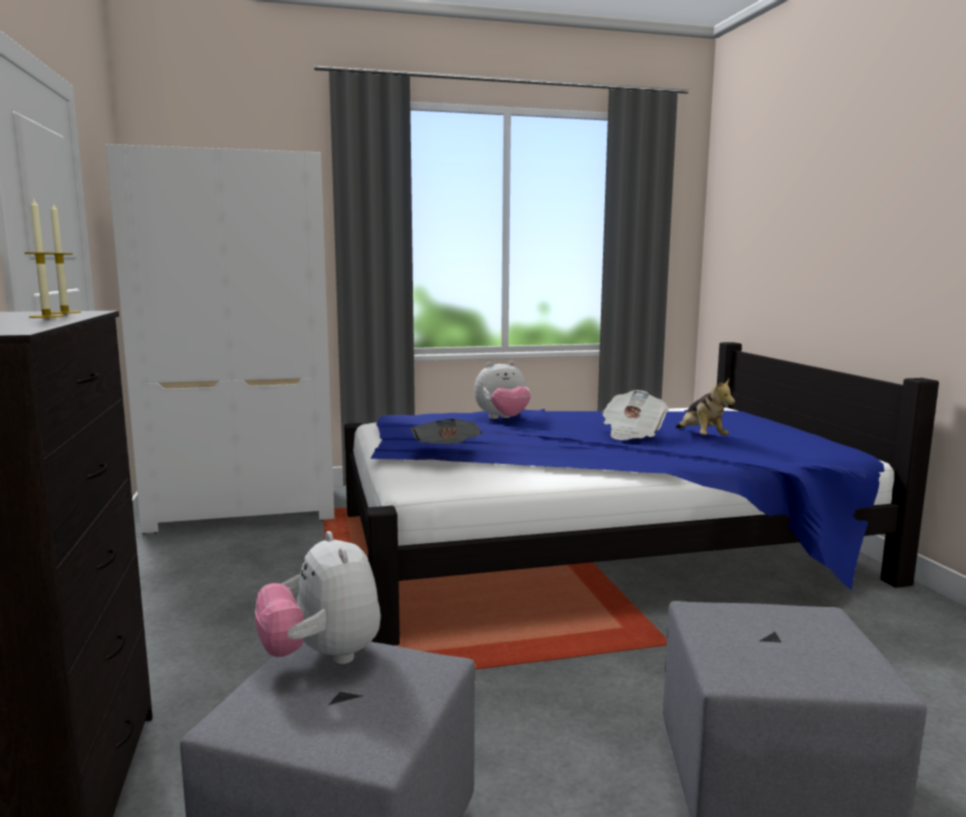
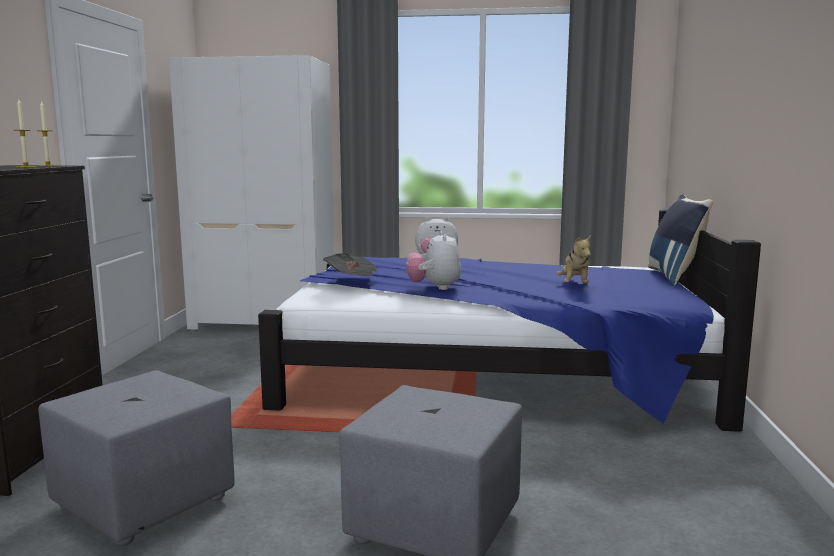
camera: 20 degrees right, 0 degrees up
(322, 657) = (147, 381): plush toy -> plush toy (434, 288)
(632, 433) = (516, 278): newspaper -> none
(771, 417) = (675, 276): none -> blue pillow

